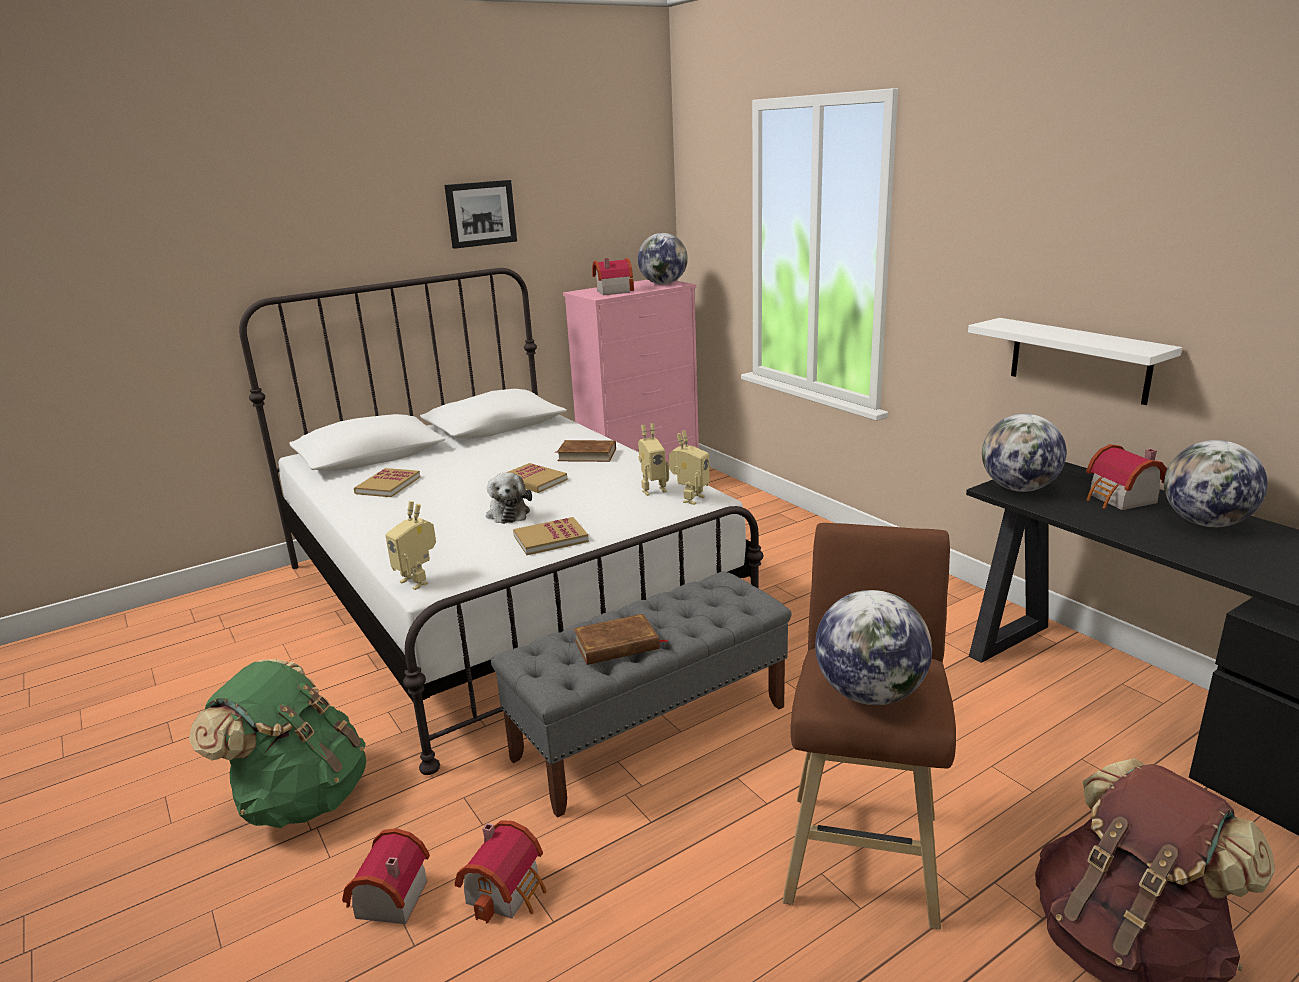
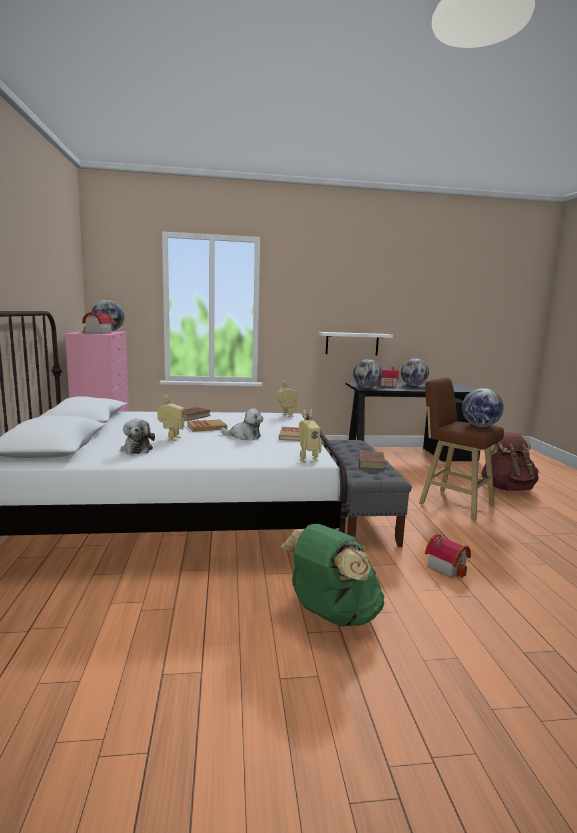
camera: 65 degrees left, 10 degrees down
(386, 900) = (440, 598): toy house -> none
(388, 485) = (137, 449): book -> plush toy
(480, 213) = (32, 270): picture -> none
(652, 490) = (264, 417): toy robot -> toy robot (171, 438)

